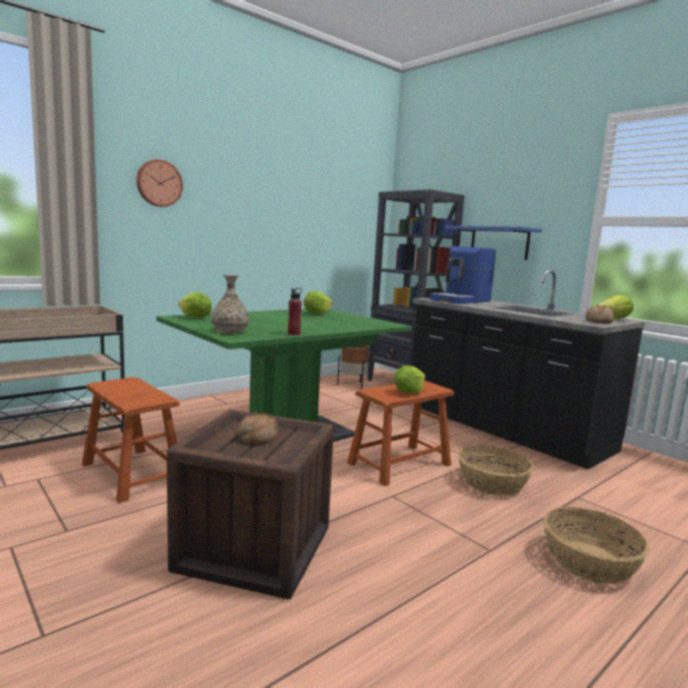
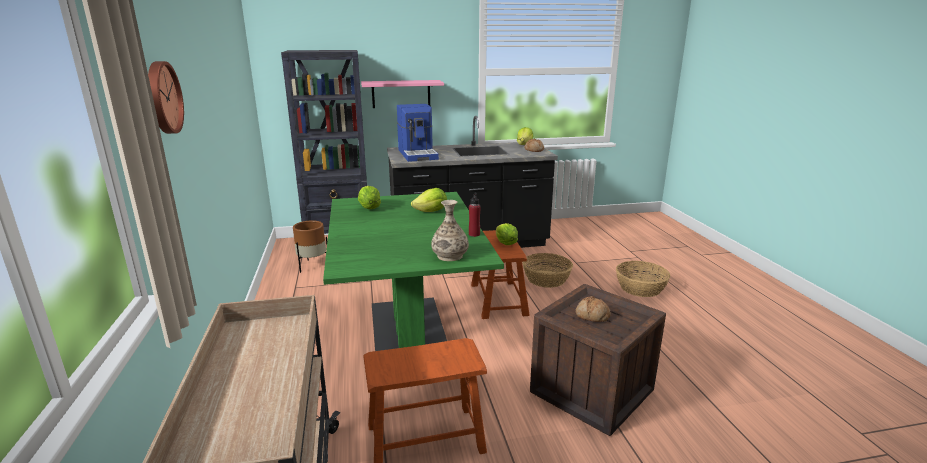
camera: 60 degrees left, 10 degrees up
(195, 318) = (357, 261): lettuce -> lettuce (431, 212)
(499, 243) = (401, 94): blue shelf -> pink shelf

